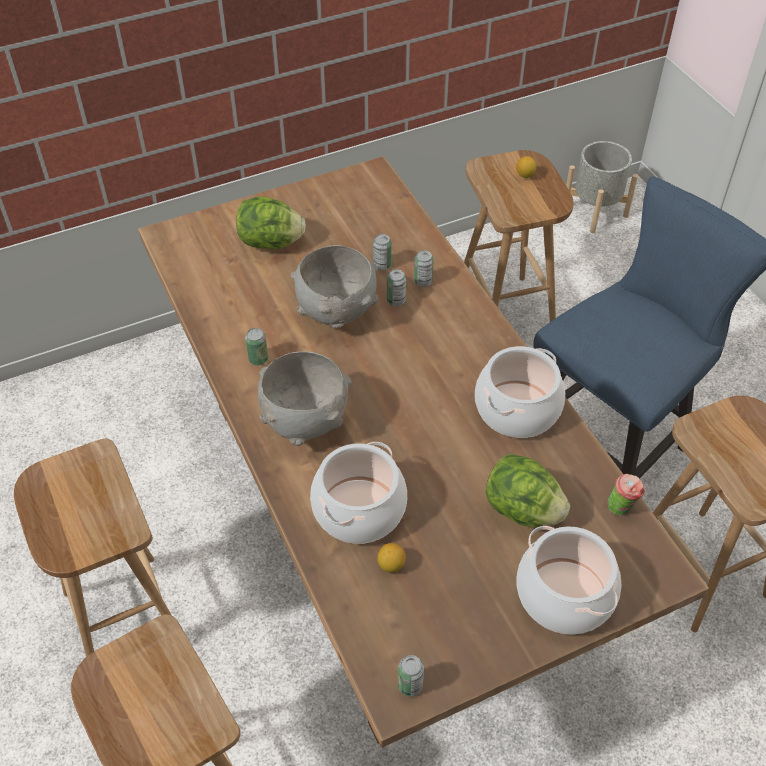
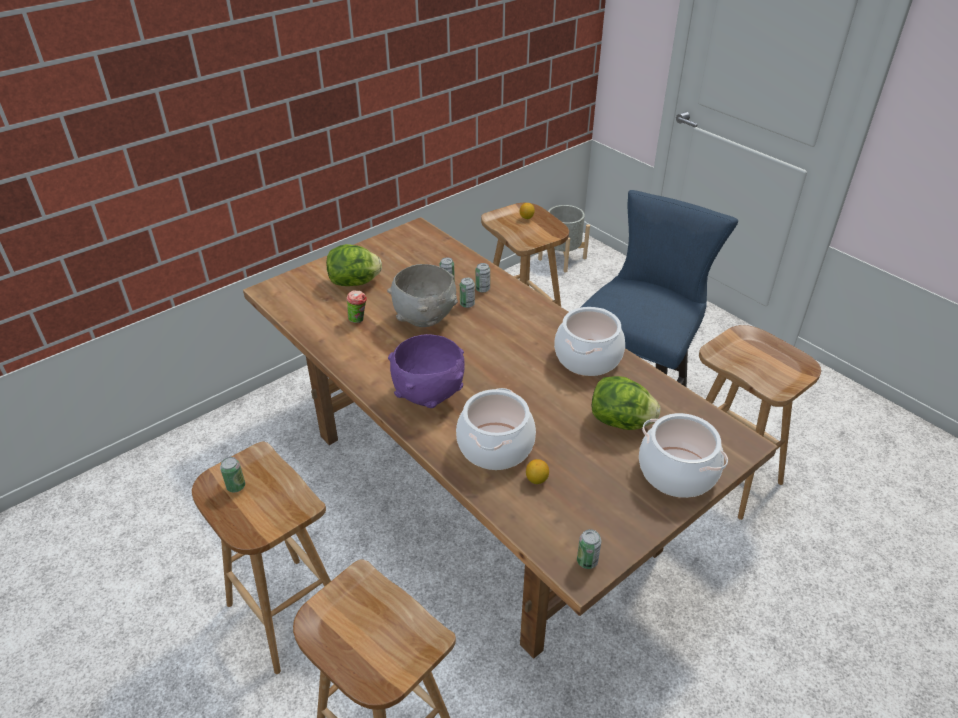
camera: 15 degrees left, 10 degrees down
(258, 359) = (374, 360): can -> can (236, 486)
(305, 423) = (428, 396): grey bowl -> purple bowl
(622, 509) = (692, 407): cup -> cup (359, 320)

